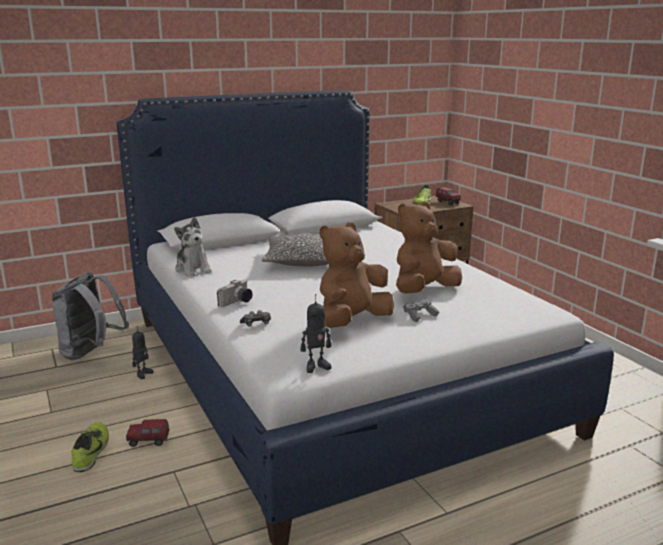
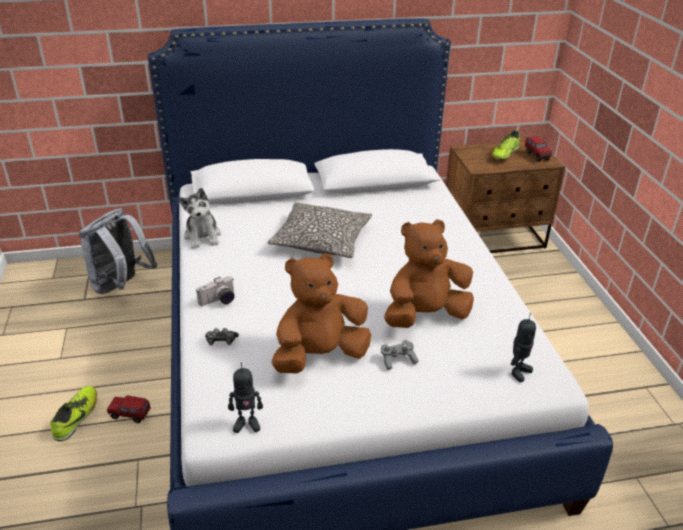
camera: 15 degrees right, 15 degrees up
(142, 374) = (157, 324): toy robot -> toy robot (518, 372)

